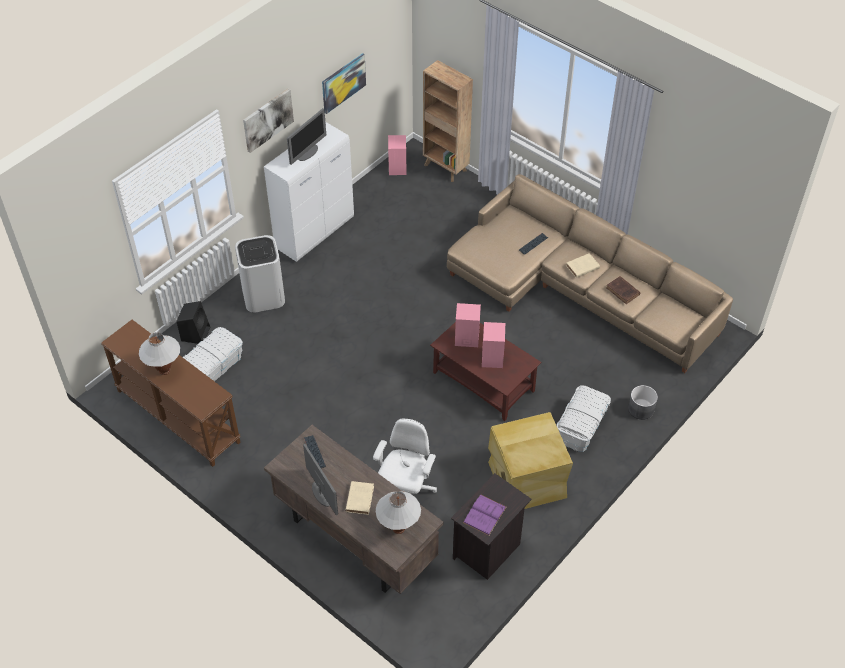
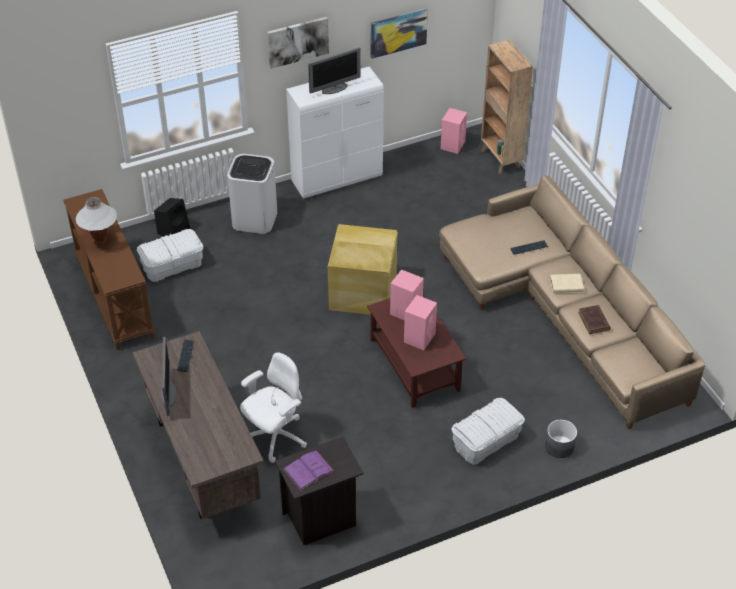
camera: 25 degrees right, 5 degrees down
(360, 498) = (200, 410): beige book -> none
(398, 529) = (217, 450): white table lamp -> none
(526, 479) = (399, 468): beige storage box -> beige storage box (362, 291)

